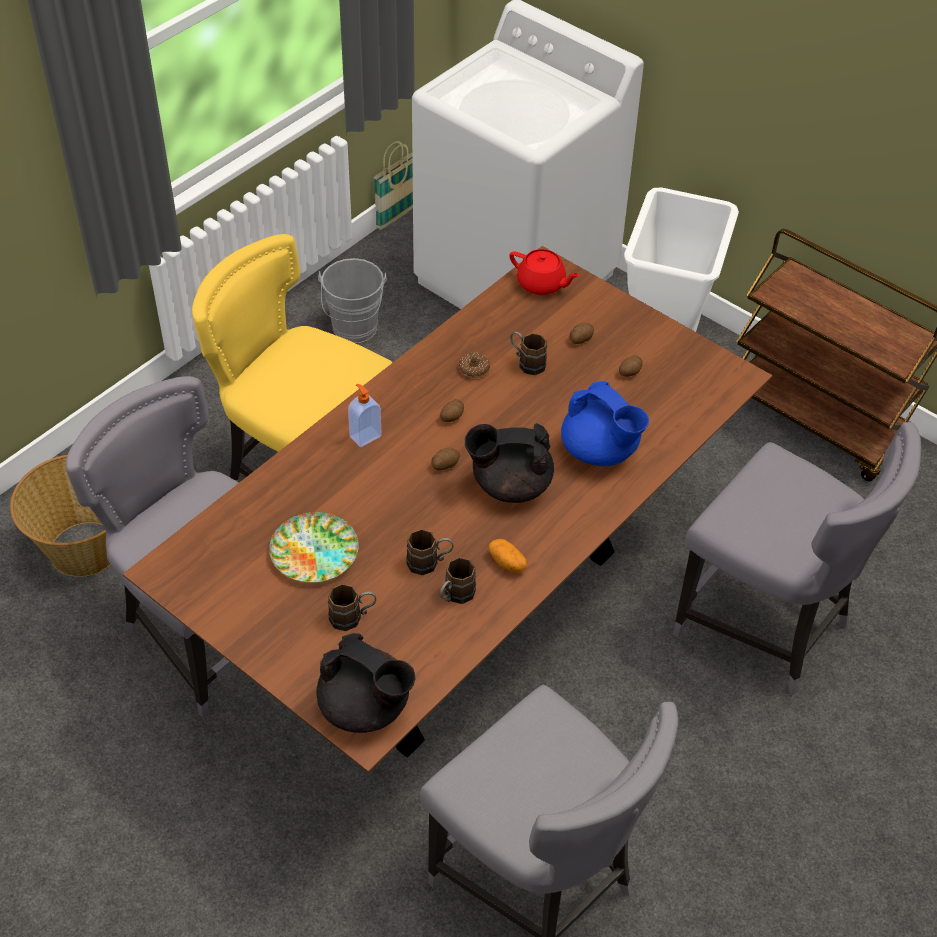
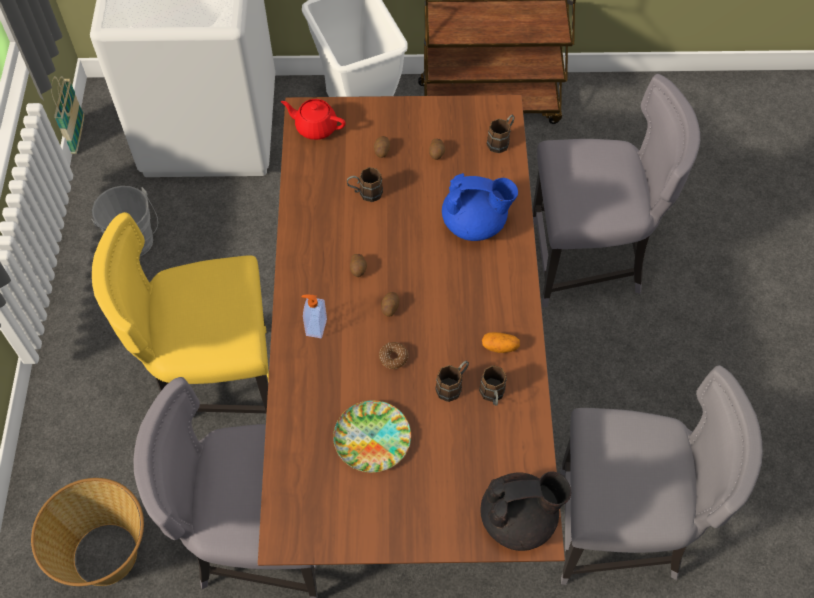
camera: 40 degrees left, 10 degrees up
(352, 617) = (445, 464): brown mug -> brown mug (501, 141)
(474, 369) = (336, 223): donut -> donut (393, 357)
(509, 484) = (445, 290): black teapot -> none
(541, 284) = (315, 127): red teapot -> red teapot turned 150 degrees counterclockwise

